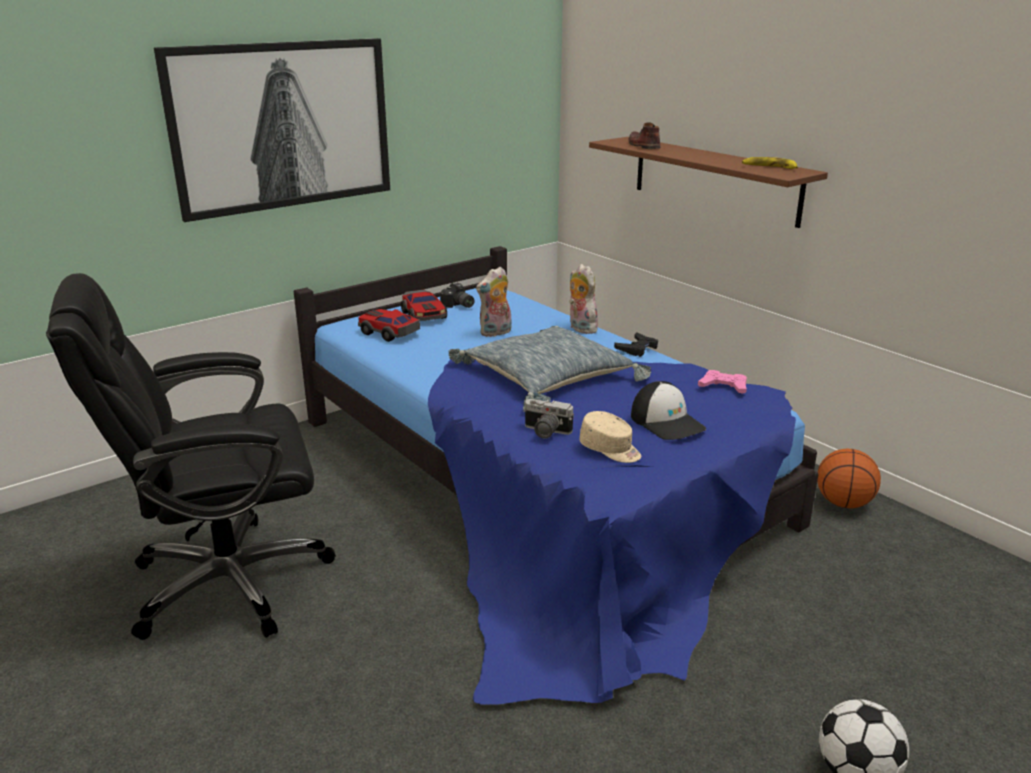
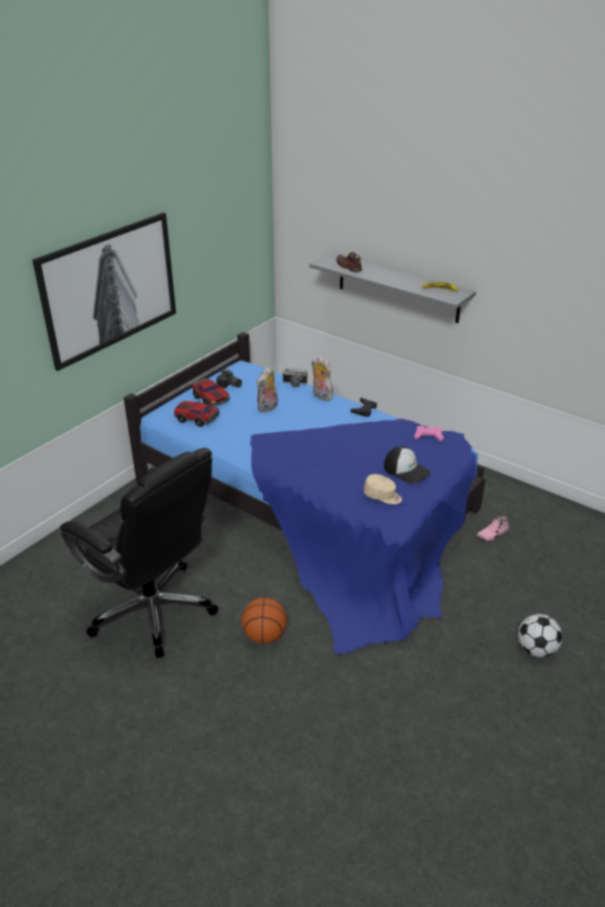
camera: 15 degrees left, 10 degrees up
(229, 581) = (152, 609): black office chair -> black office chair turned 105 degrees counterclockwise
(545, 432) = (340, 489): camera -> camera (294, 384)
(547, 374) = (318, 441): pillow -> none
(714, 180) = (398, 288): brown shelf -> grey shelf
(820, 566) = (492, 534): none -> pink shoe
(843, 503) = (495, 489): basketball -> basketball (264, 635)

